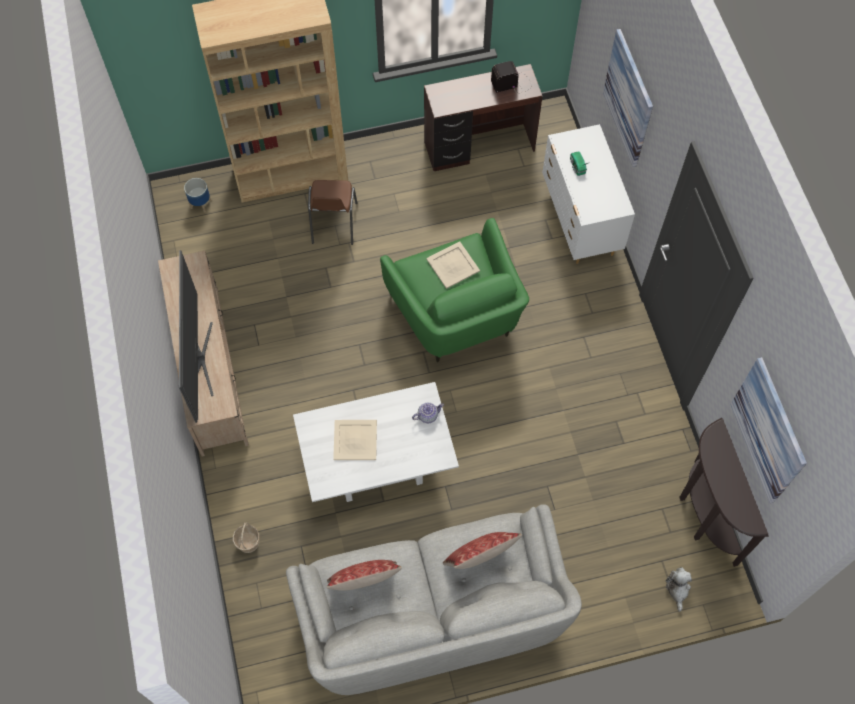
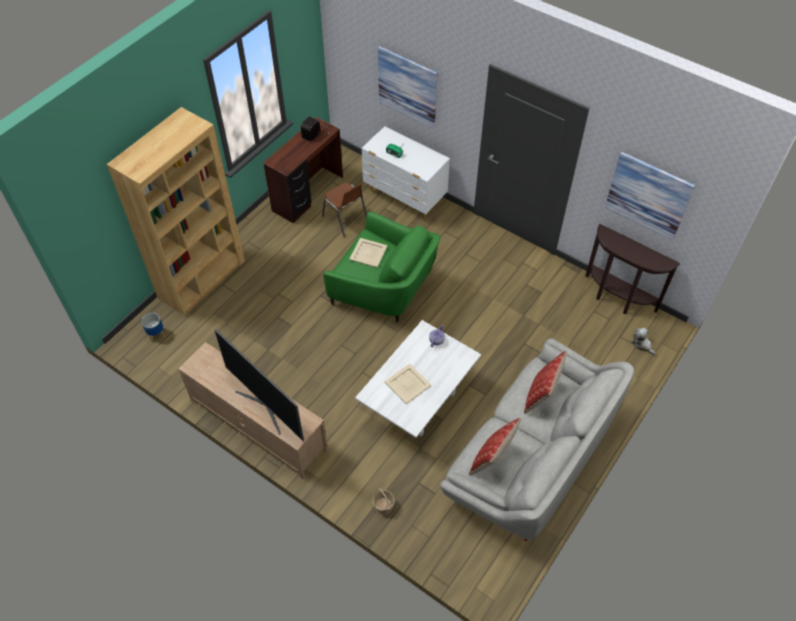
camera: 40 degrees left, 10 degrees down
(333, 223) = (258, 289): brown chair -> brown chair (345, 220)

